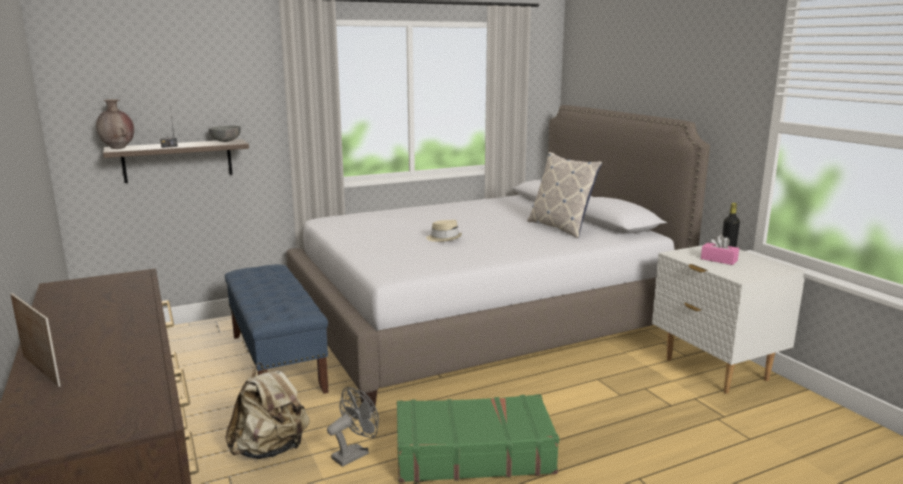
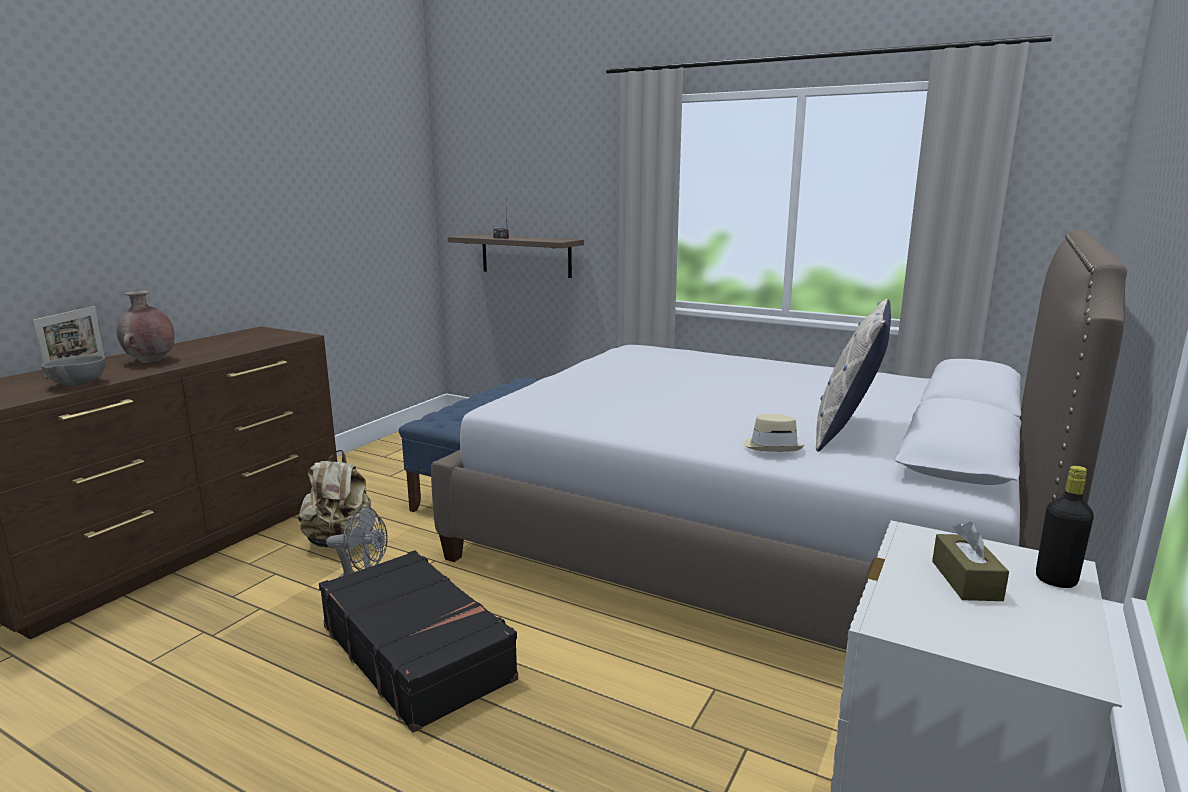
camera: 55 degrees right, 0 degrees up
(118, 148) = (470, 235): brown vase -> brown vase (151, 361)
(226, 141) = (557, 239): grey bowl -> grey bowl (77, 384)
(444, 238) = (662, 395): beige hat -> beige hat (772, 446)
(473, 453) = (417, 652): green suitcase -> black suitcase
(719, 260) = (966, 580): pink tissue box -> brown tissue box

